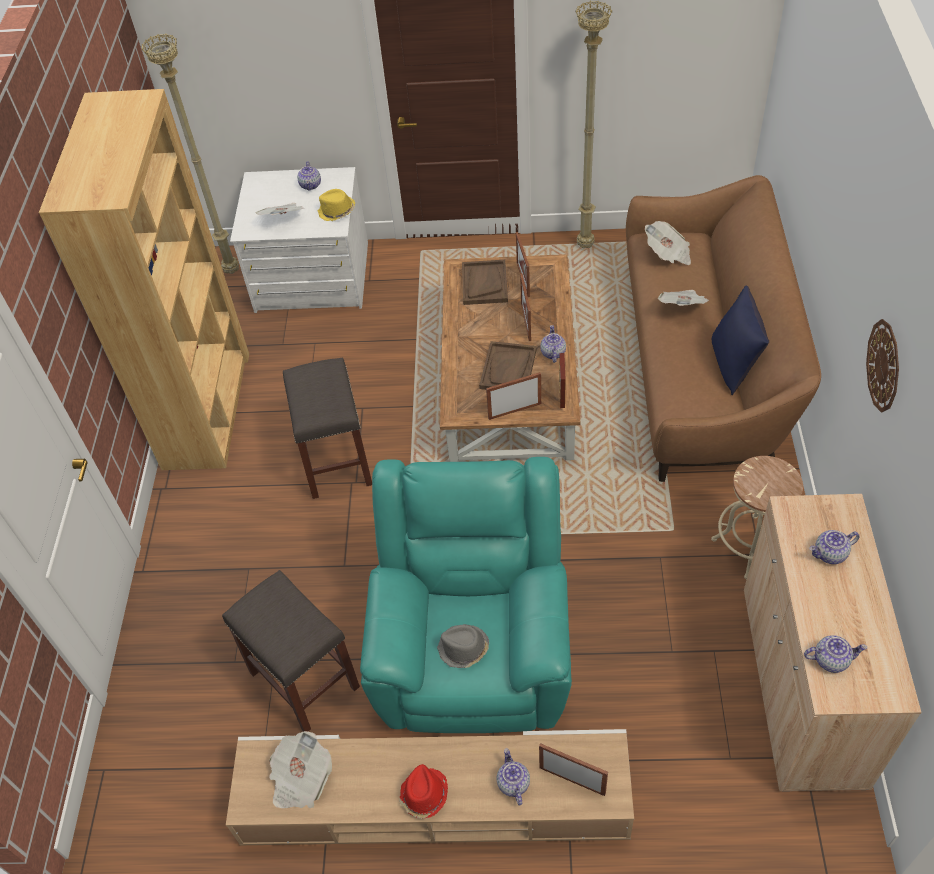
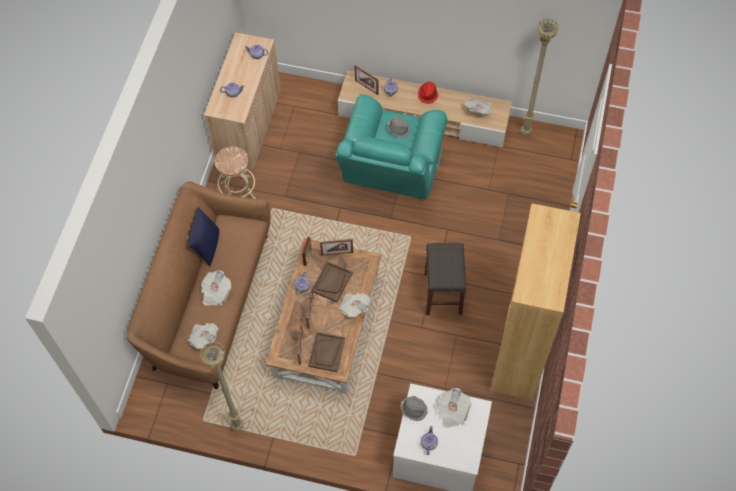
camera: 170 degrees left, 10 degrees up
(231, 272) = (499, 474): beige floor lamp -> beige floor lamp (526, 132)
(303, 679) = (475, 178): grey stool -> none
(337, 211) = (414, 409): yellow hat -> grey hat
(461, 344) = (354, 307): none -> newspaper
(884, 365) = (185, 98): wall clock -> none

